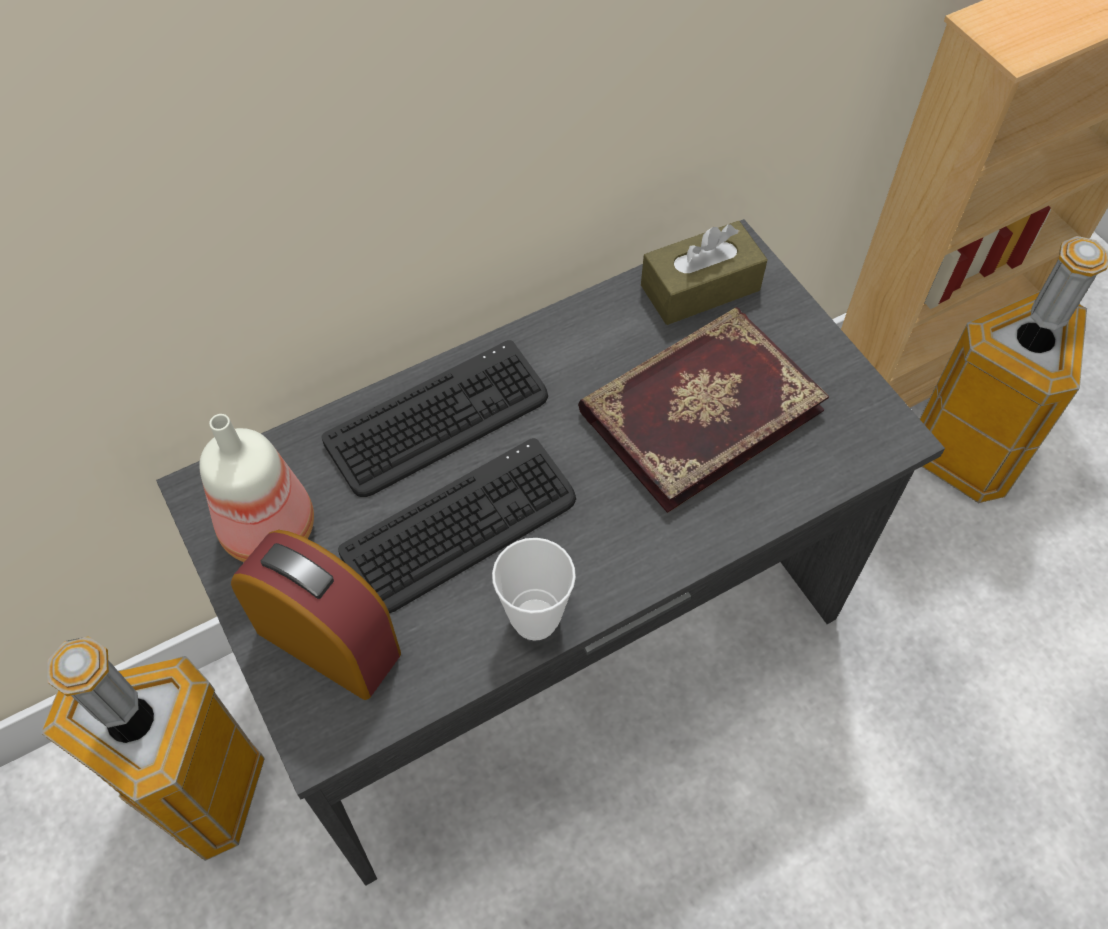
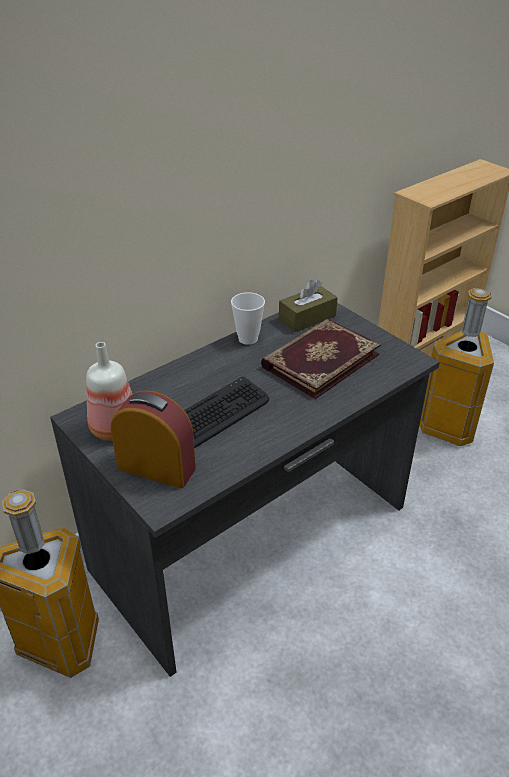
camera: 10 degrees left, 20 degrees down
(438, 420) = (192, 378): keyboard -> none
(535, 619) = (261, 446): cup -> cup (248, 339)

